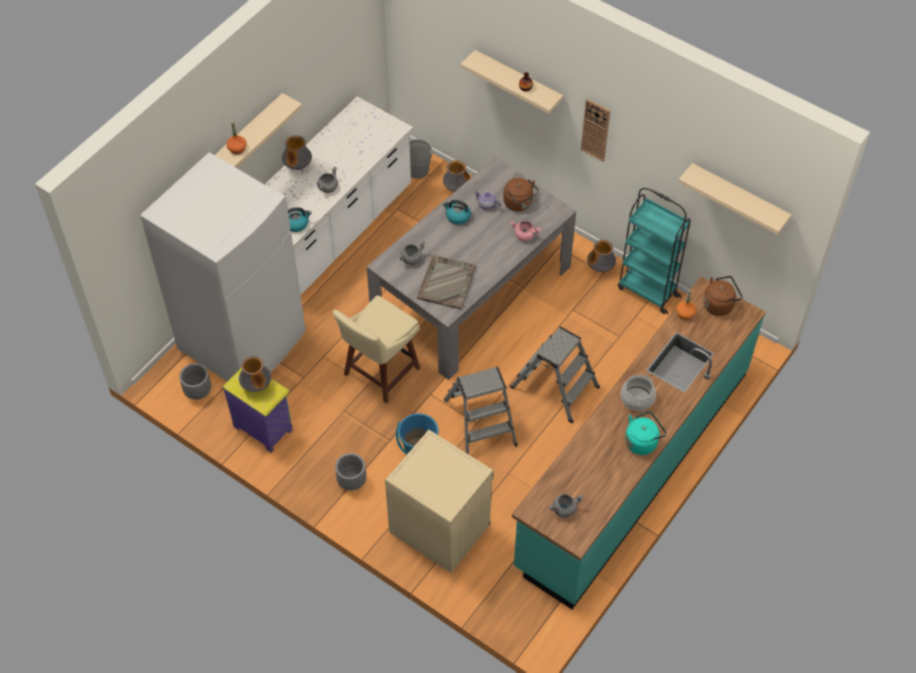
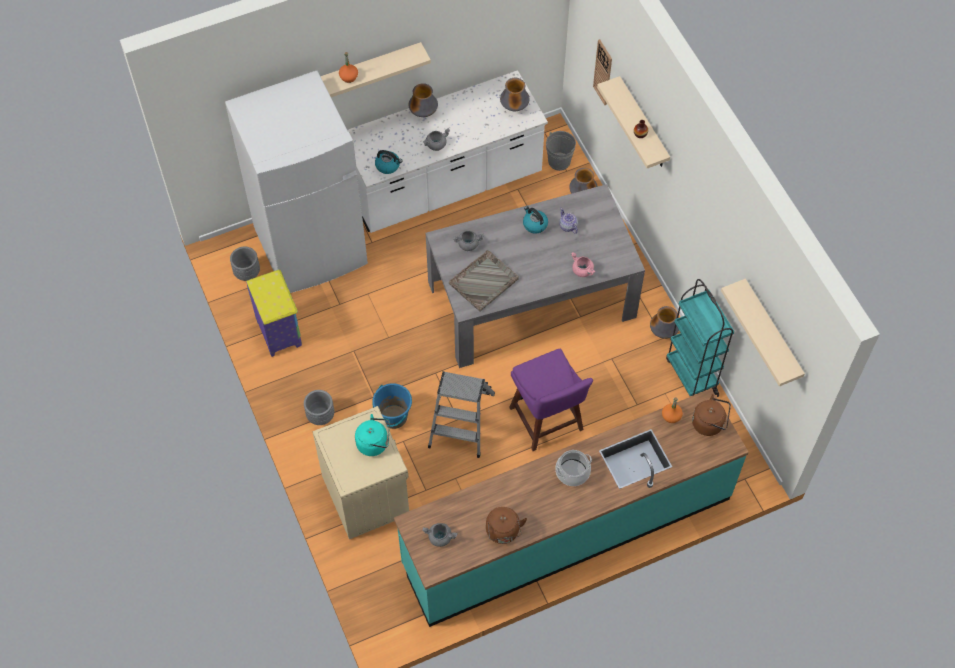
camera: 30 degrees right, 5 degrees up
(256, 386) = (273, 294): vase -> vase (514, 107)
(379, 373) = (404, 332): beige stool -> none
(519, 203) = (598, 238): brown kettle -> brown kettle (503, 532)
(554, 387) = (547, 421): grey step ladder -> purple stool
(595, 130) = (687, 203): wall clock -> wall clock (603, 72)
(642, 441) = (550, 513): turquoise kettle -> turquoise kettle (374, 443)

